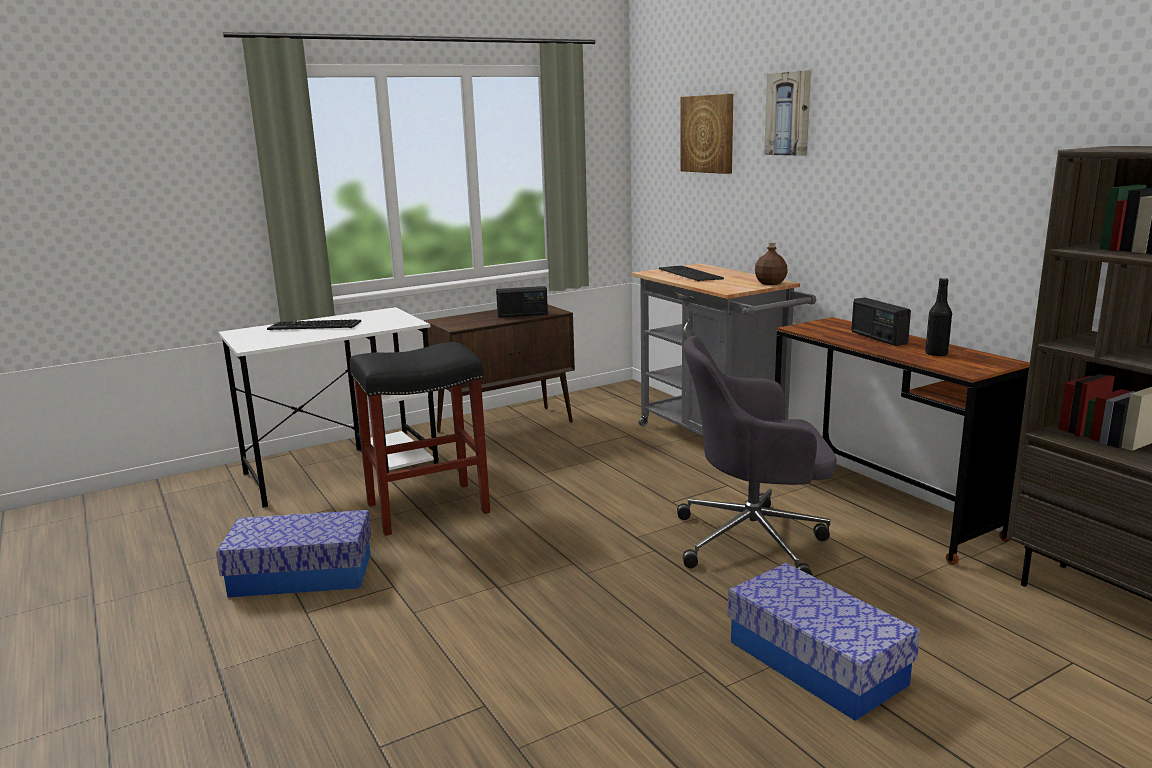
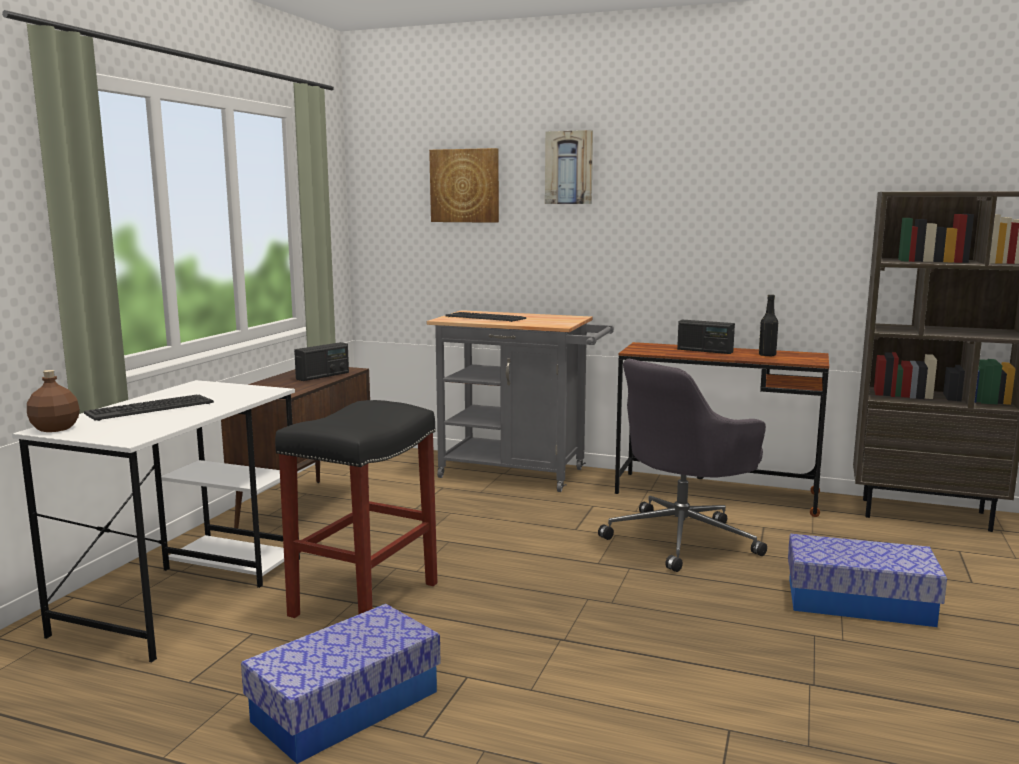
camera: 40 degrees left, 5 degrees down
(771, 283) = (573, 318): brown bottle -> brown bottle (56, 428)

